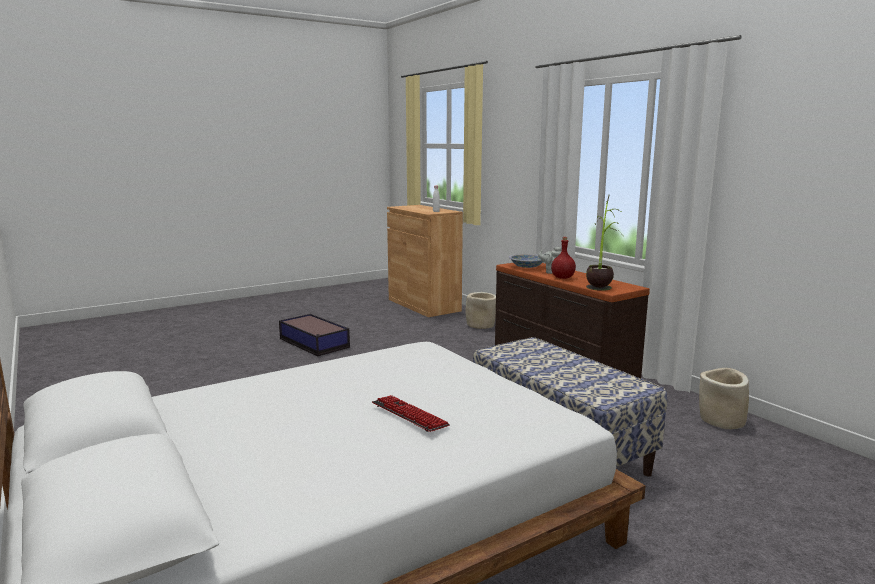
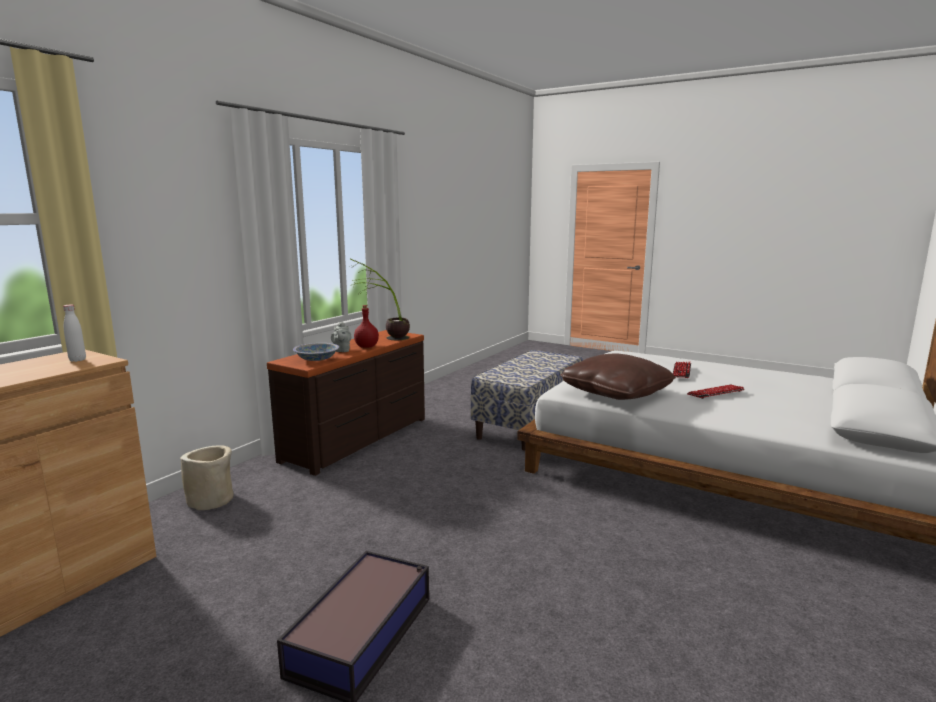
camera: 115 degrees left, 0 degrees up
(312, 402) = (715, 393): none -> keyboard
(386, 361) = (616, 393): none -> brown pillow
(721, 420) = (437, 391): beige planter -> none

